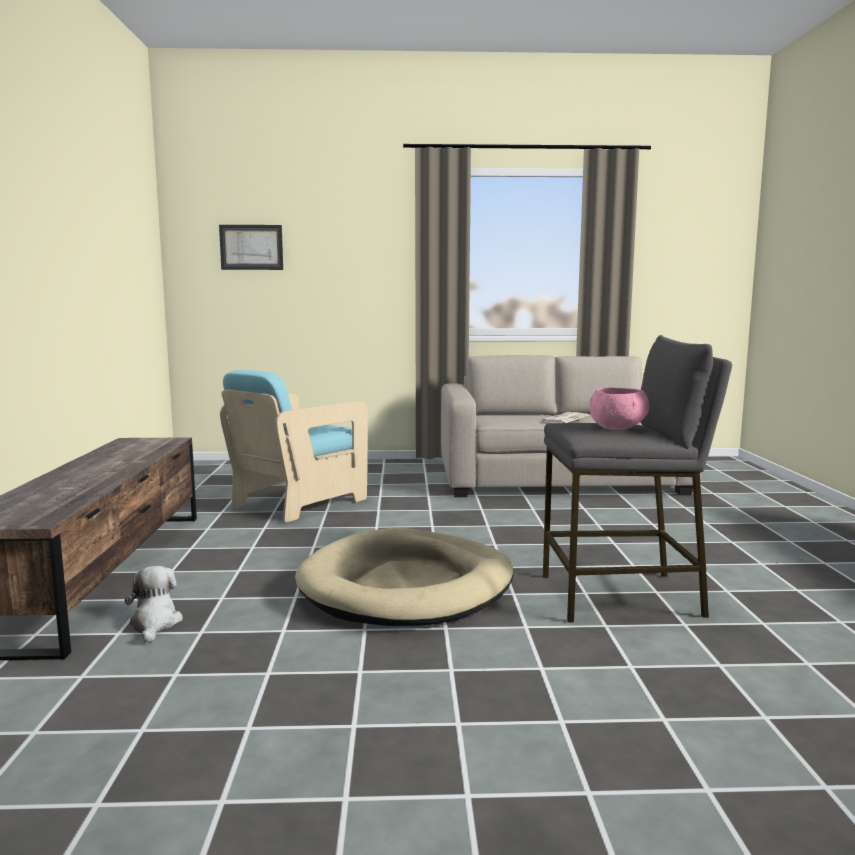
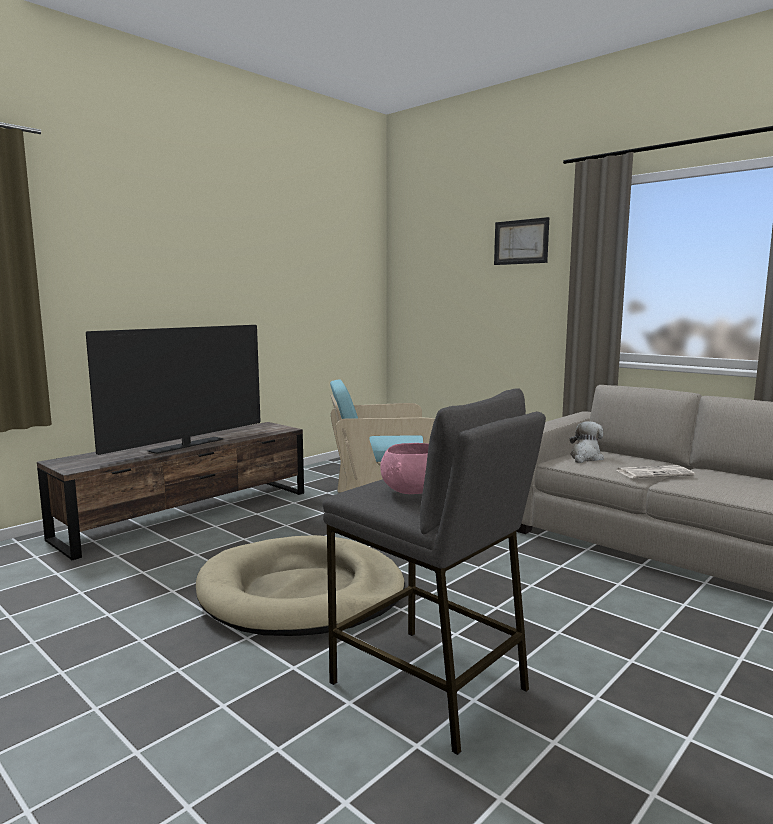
camera: 45 degrees right, 0 degrees up
(107, 472) = (187, 445): none -> television
(154, 624) = (138, 557): plush toy -> plush toy (585, 458)
(251, 247) = (443, 271): picture -> picture (521, 242)

